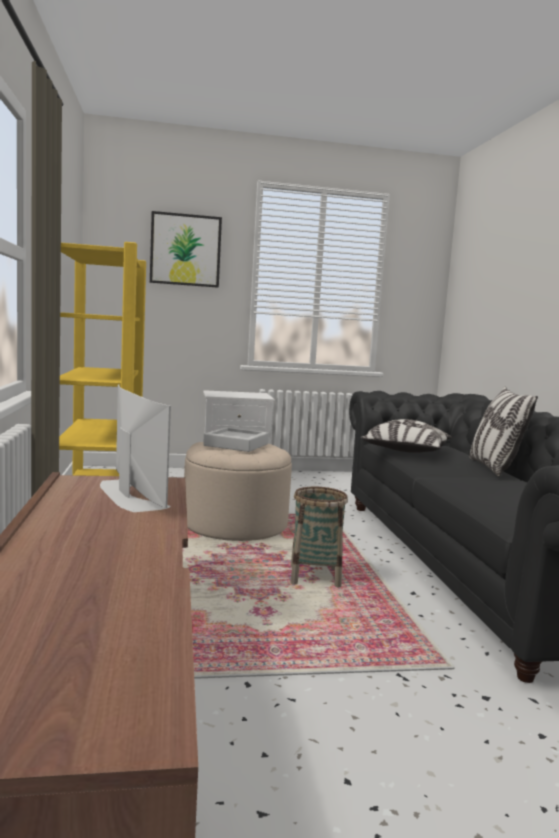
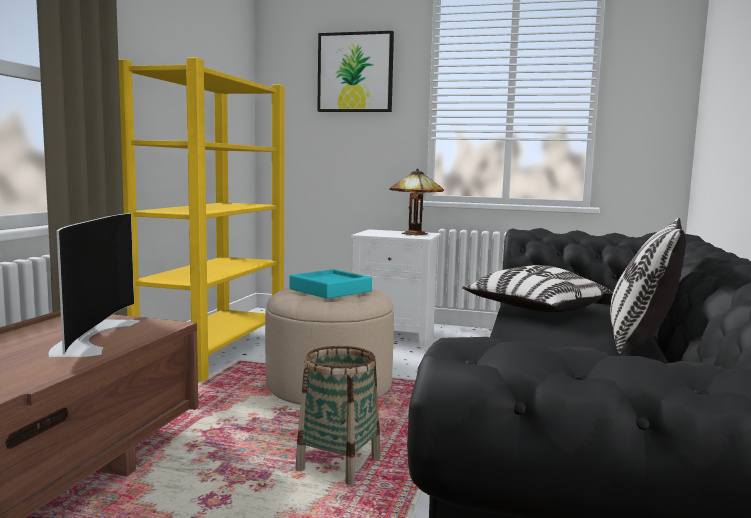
camera: 25 degrees right, 0 degrees up
(236, 445) = (330, 290): grey tray -> turquoise tray
(251, 394) = (414, 234): none -> table lamp

